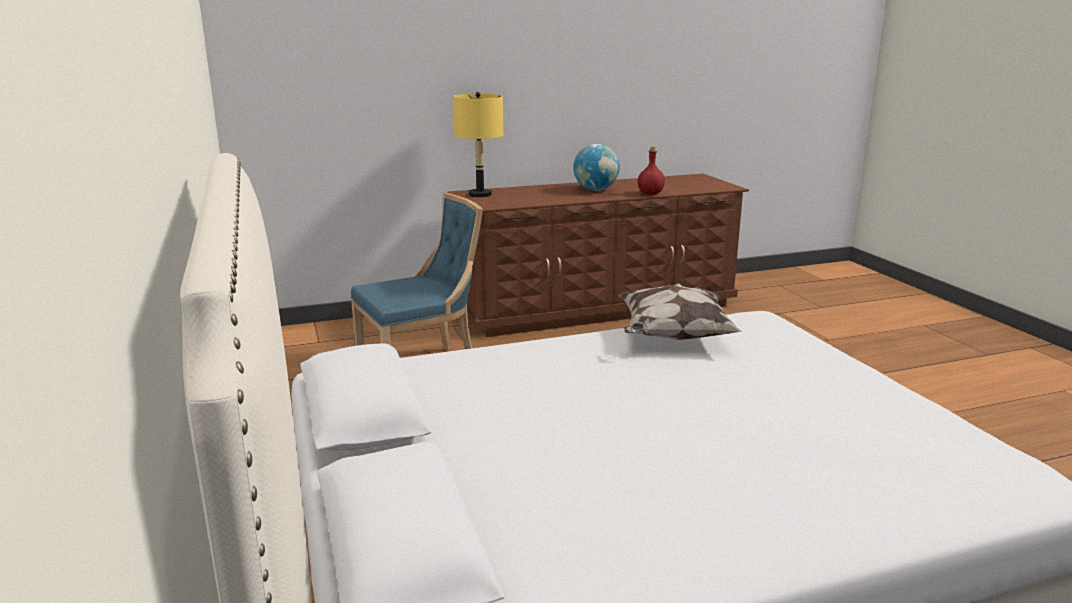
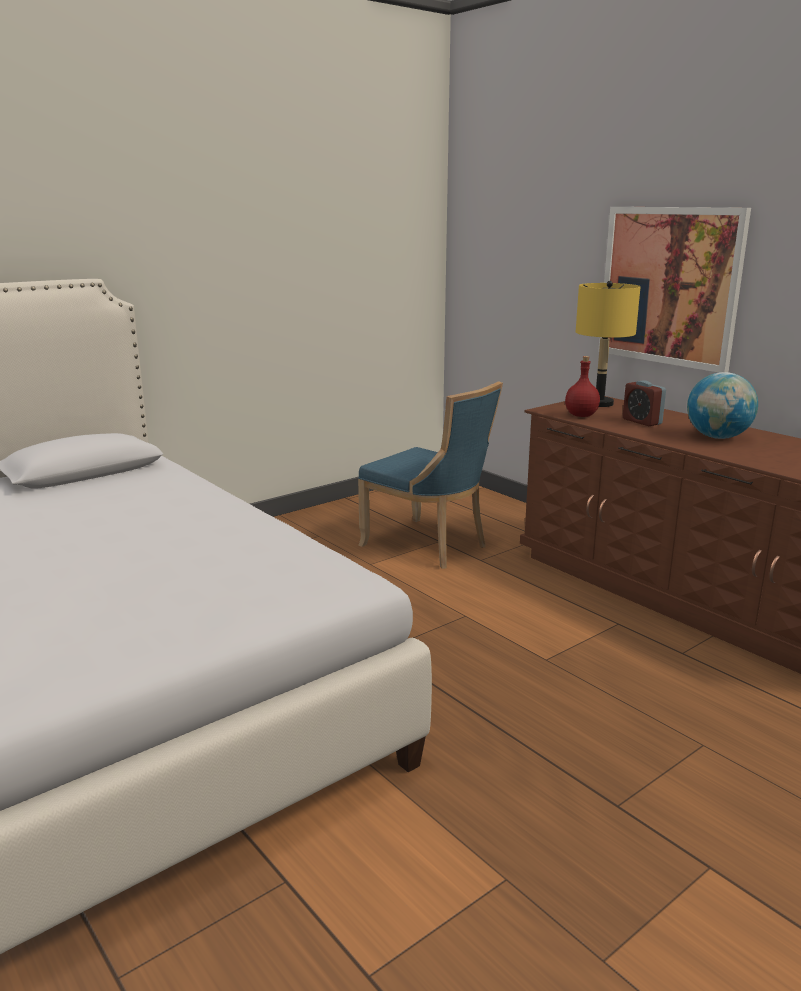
camera: 70 degrees right, 0 degrees up
(497, 92) = (669, 286): none -> picture
(542, 195) = (642, 422): none -> alarm clock
(650, 194) = (751, 461): red bottle -> red bottle (581, 415)
(672, 336) = (264, 545): pillow -> none

